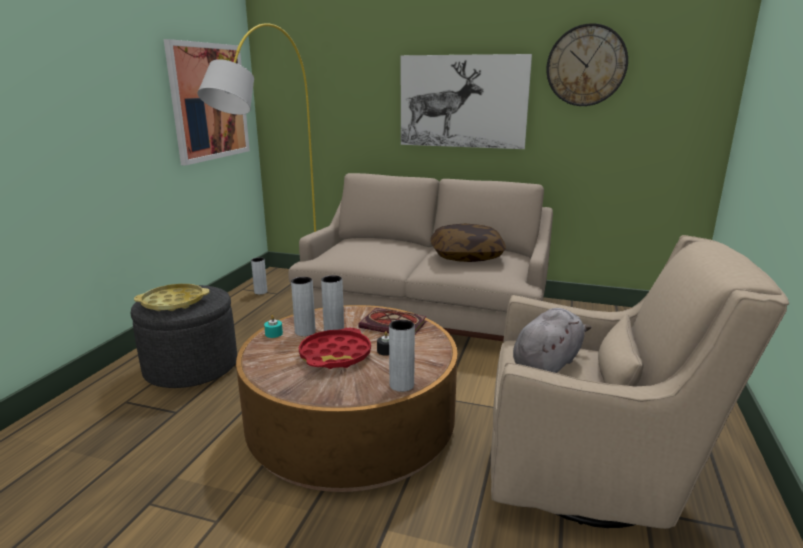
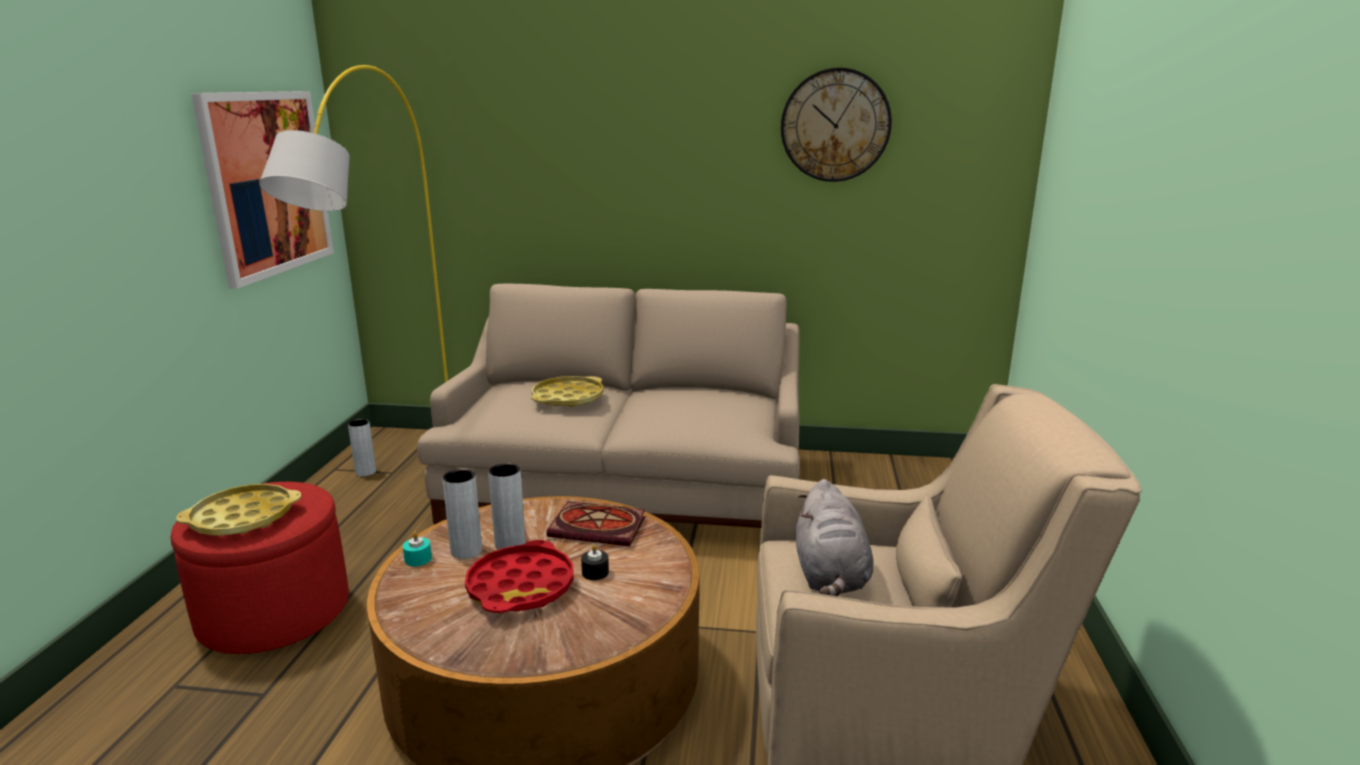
camera: 10 degrees left, 0 degrees up
(191, 367) = (274, 613): grey ottoman -> red ottoman
(388, 248) = (568, 398): none -> yellow tray
(401, 385) = (629, 628): grey vase -> none
(463, 101) = (663, 175): picture -> none
(466, 256) = (685, 404): pillow -> none
(548, 364) = (830, 576): grey plush toy -> grey plush toy turned 150 degrees clockwise

